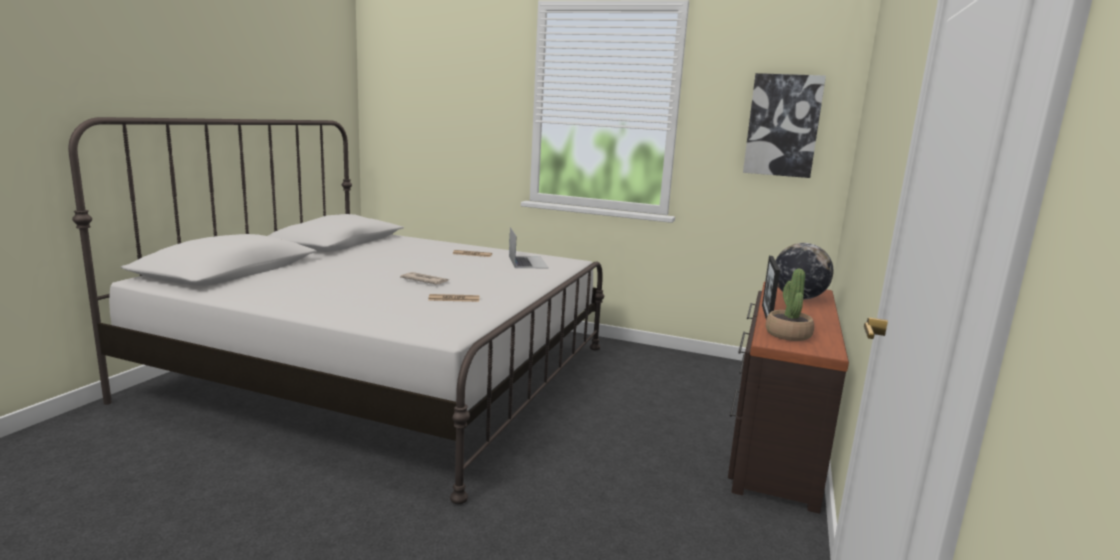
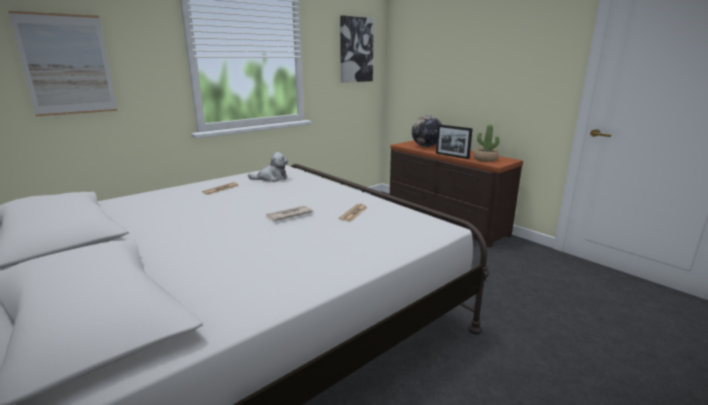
camera: 60 degrees left, 5 degrees up
(438, 122) = (67, 65): none -> picture
(527, 262) = (271, 178): laptop -> plush toy

